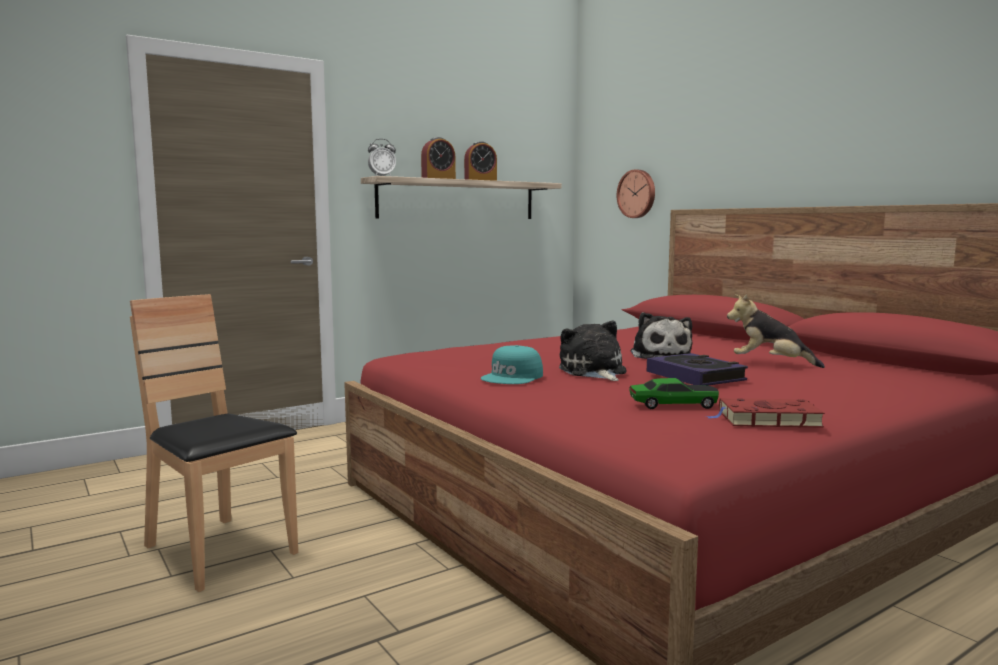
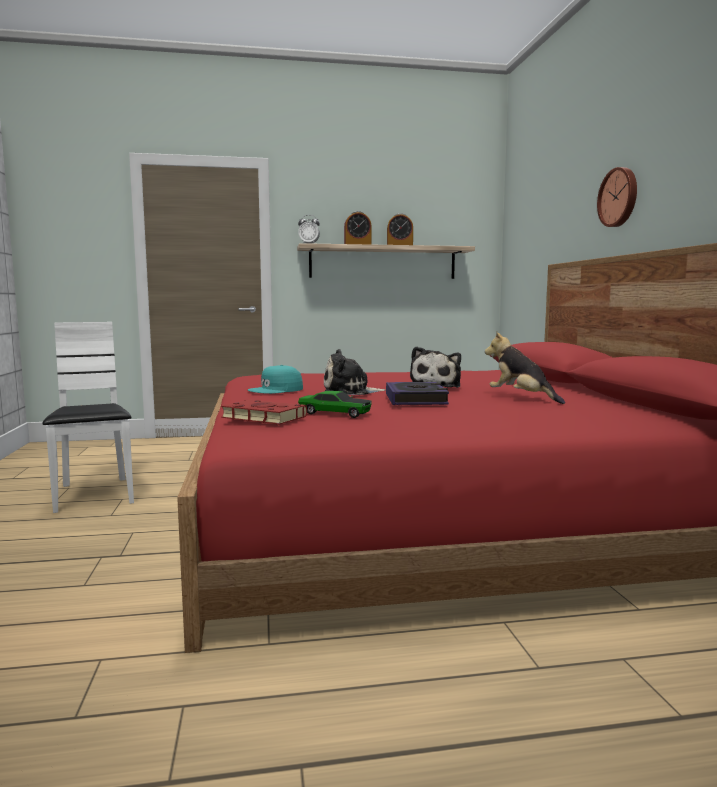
camera: 25 degrees right, 0 degrees up
(218, 552) = (94, 494): brown chair -> white chair
(593, 372) = (350, 392): plush toy -> plush toy turned 105 degrees counterclockwise
(637, 194) = (536, 252): wall clock -> wall clock (619, 197)
(766, 419) = (375, 428): red book -> red book (261, 417)

